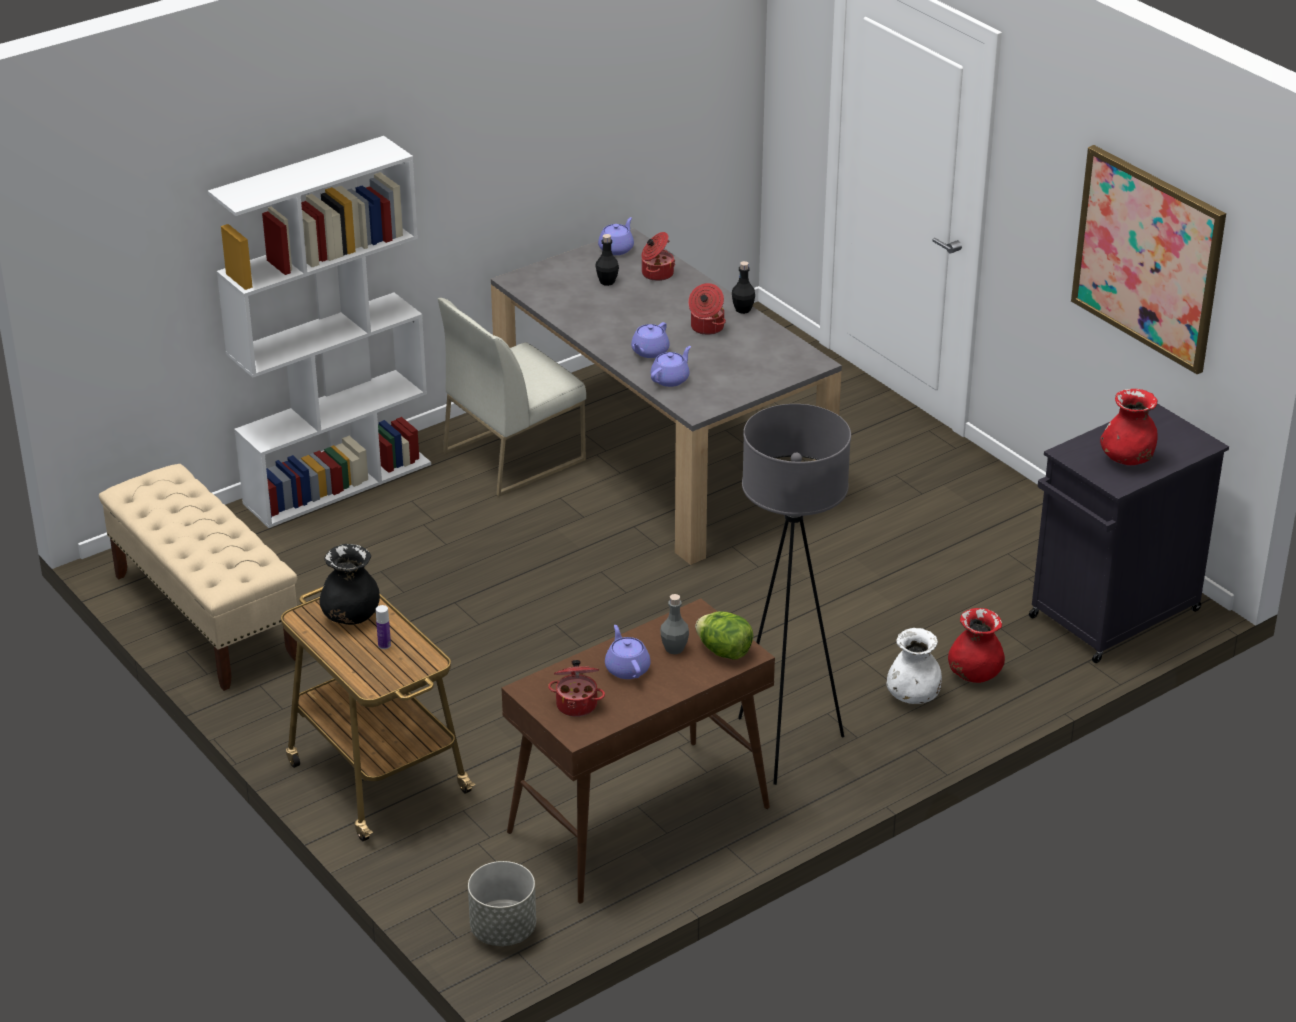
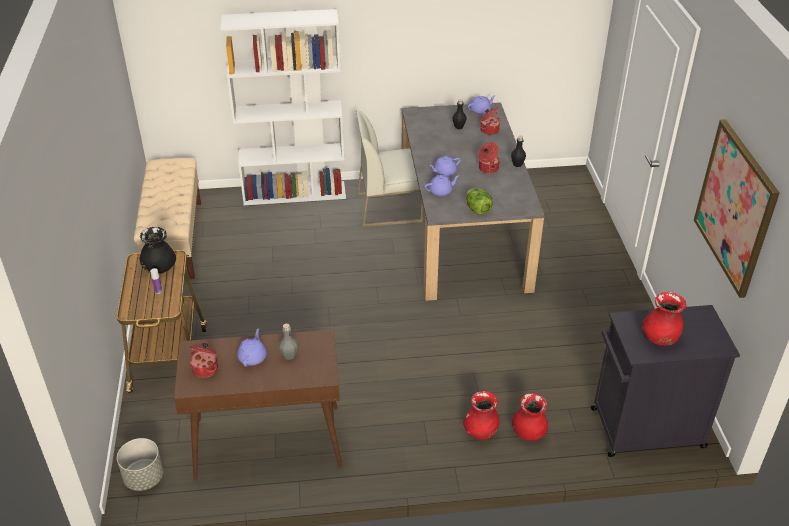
camera: 30 degrees right, 5 degrees up
(724, 651) = (314, 369): lettuce -> lettuce (477, 209)
(784, 745) = (383, 431): grey floor lamp -> none
(913, 696) = (481, 431): white vase -> red vase

